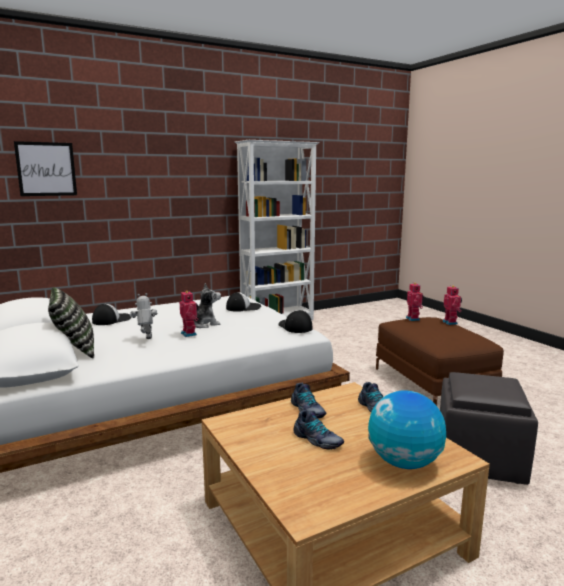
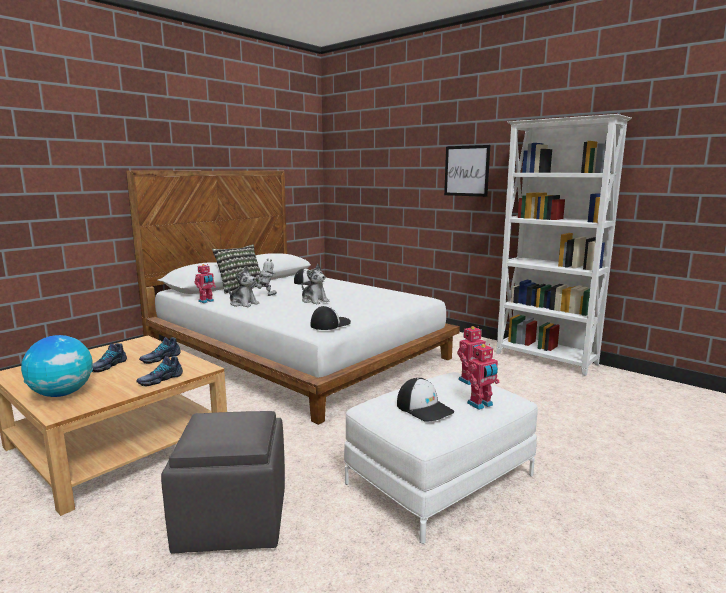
camera: 70 degrees right, 0 degrees up
(46, 169) = (367, 162): picture -> picture (466, 171)
(167, 352) = (243, 304): none -> plush toy
(190, 334) = (284, 301): toy robot -> toy robot (206, 301)
(243, 307) = (382, 304): cap -> cap (424, 408)
(431, 383) = (439, 478): brown ottoman -> white ottoman

